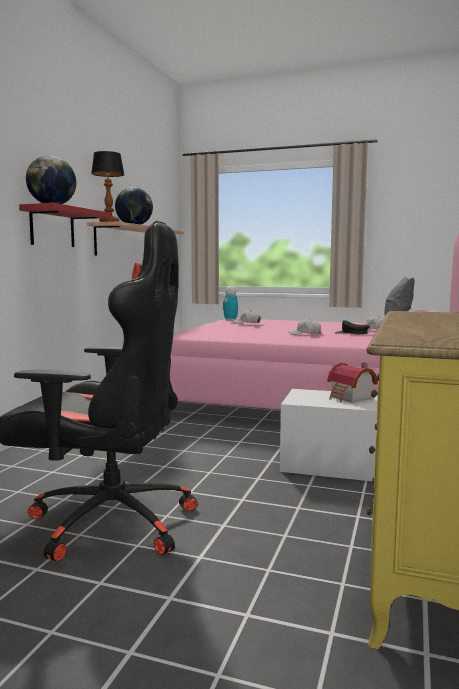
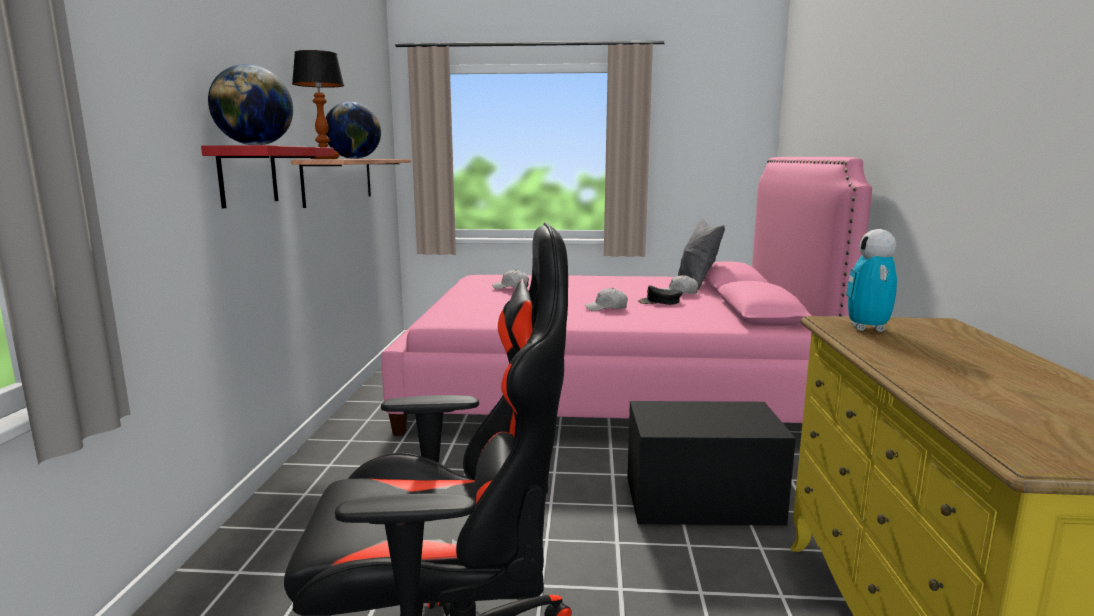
camera: 15 degrees left, 5 degrees up
(230, 320) = (482, 281): toy robot -> toy robot (867, 328)
(338, 464) = (702, 499): white storage box -> black storage box
(350, 398) = (717, 414): toy house -> none

